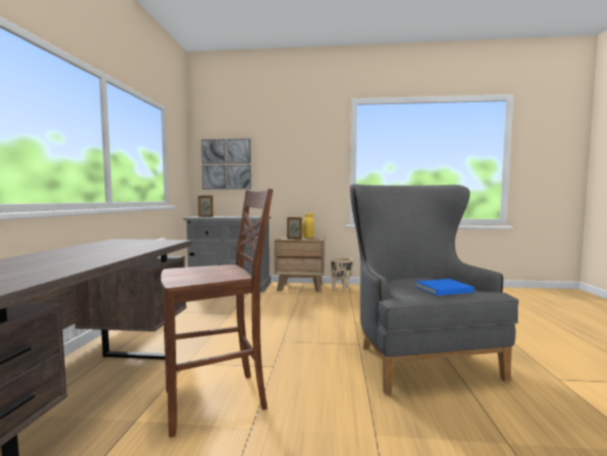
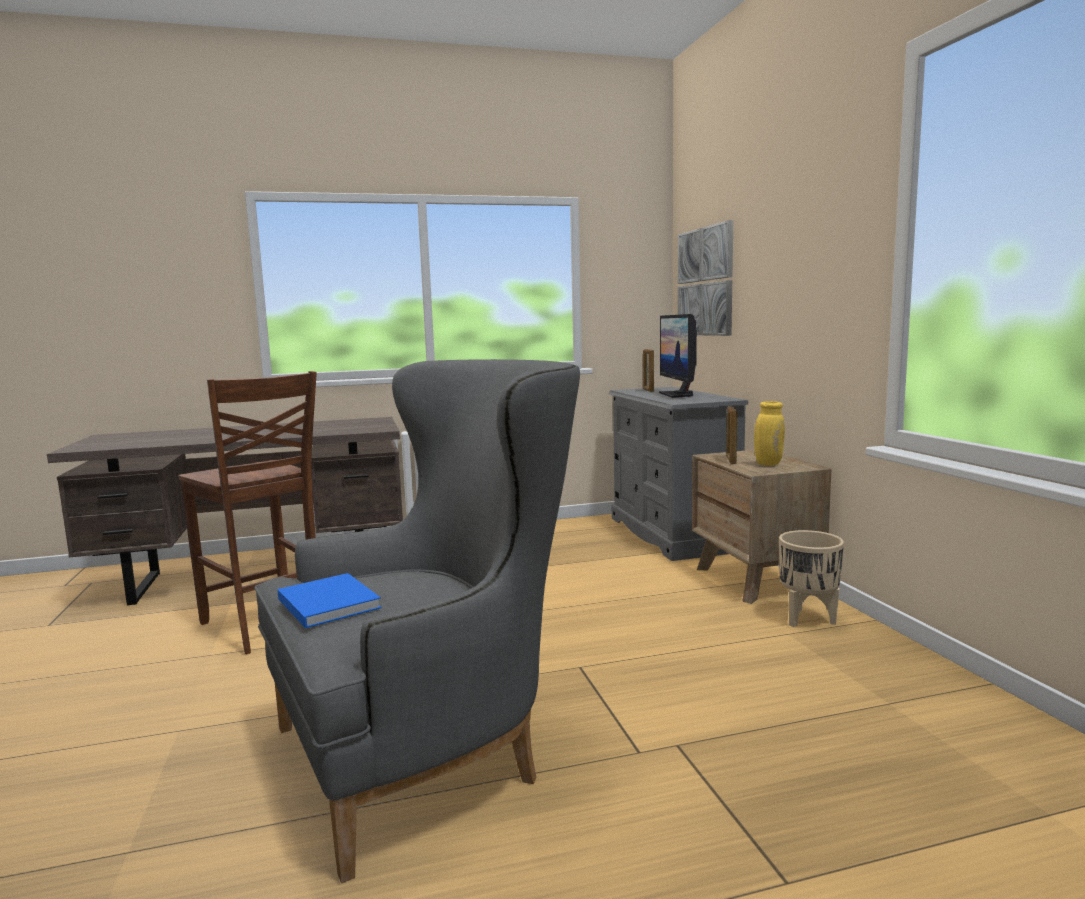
camera: 70 degrees right, 5 degrees up
(233, 216) = (678, 394): none -> monitor

